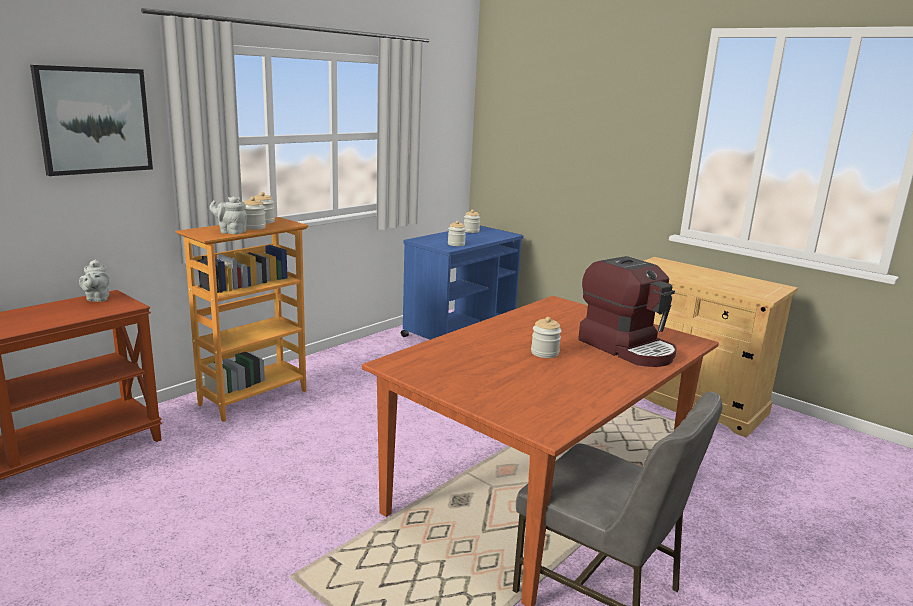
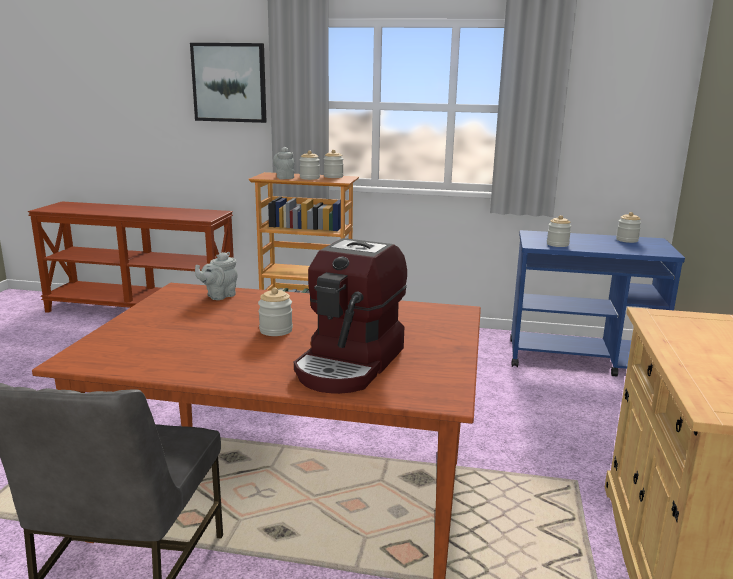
camera: 60 degrees right, 0 degrees up
(97, 299) = (208, 212): grey teapot -> grey teapot (219, 296)

